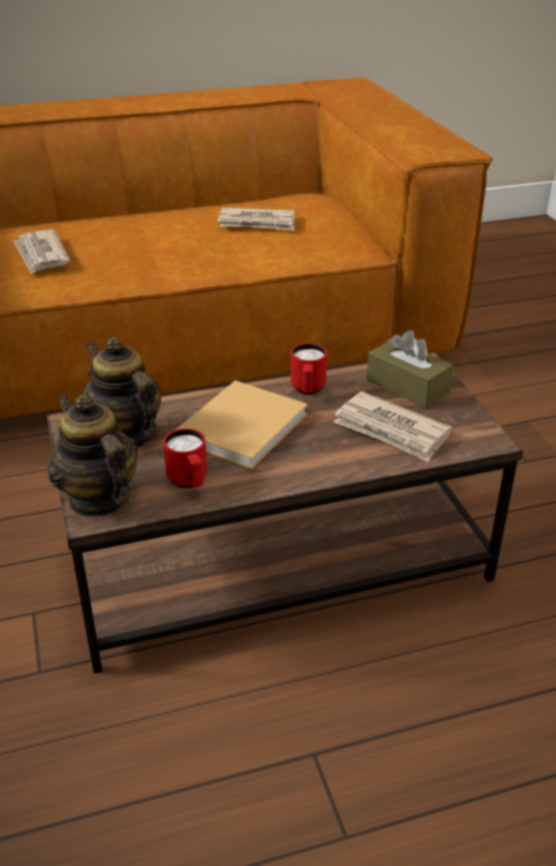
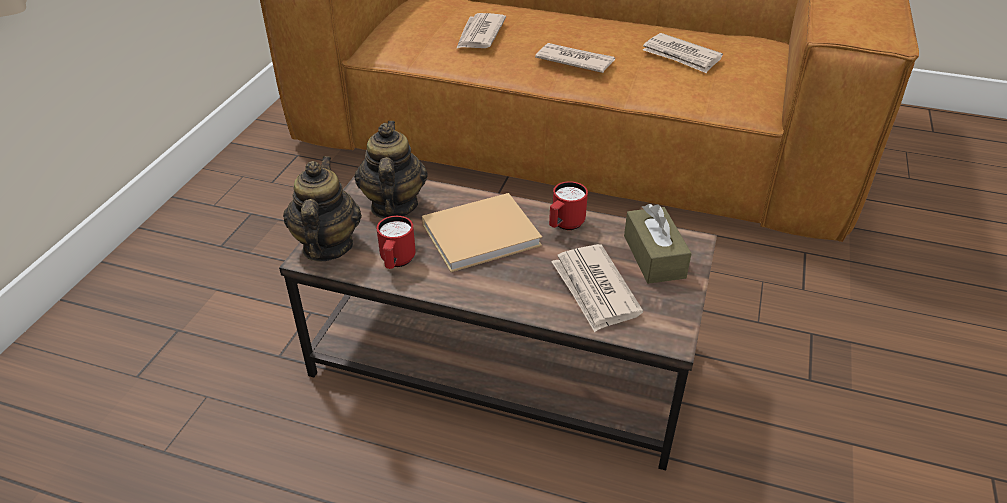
camera: 35 degrees right, 5 degrees up
(165, 252) = (574, 60): none -> newspaper

